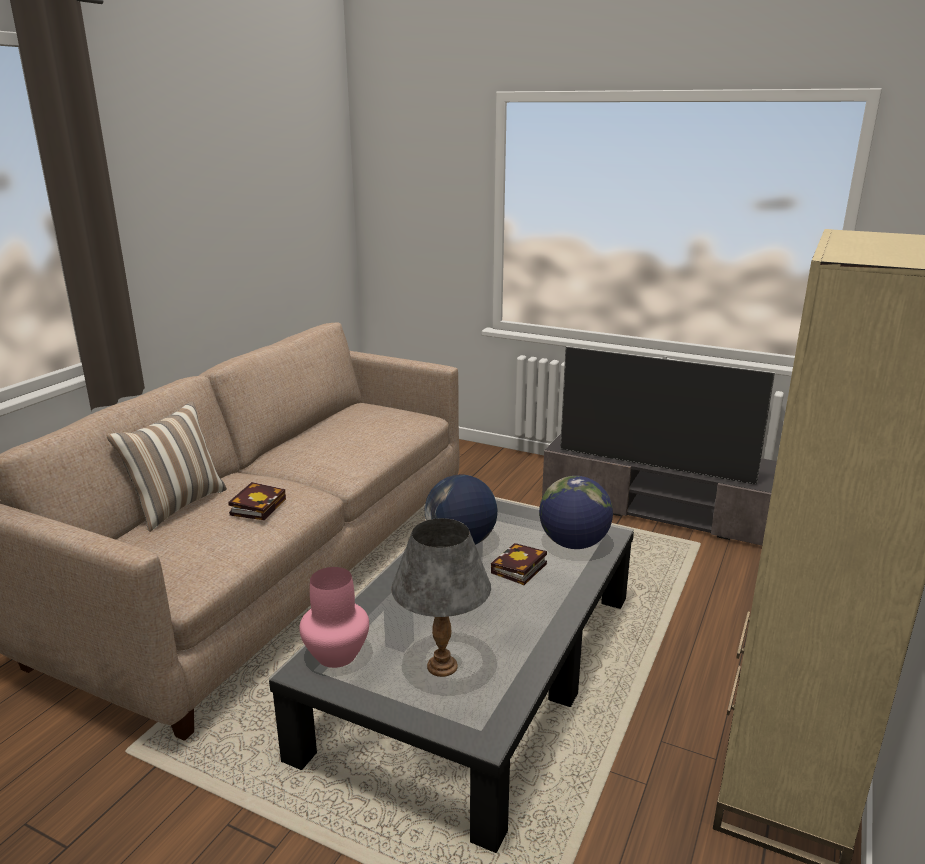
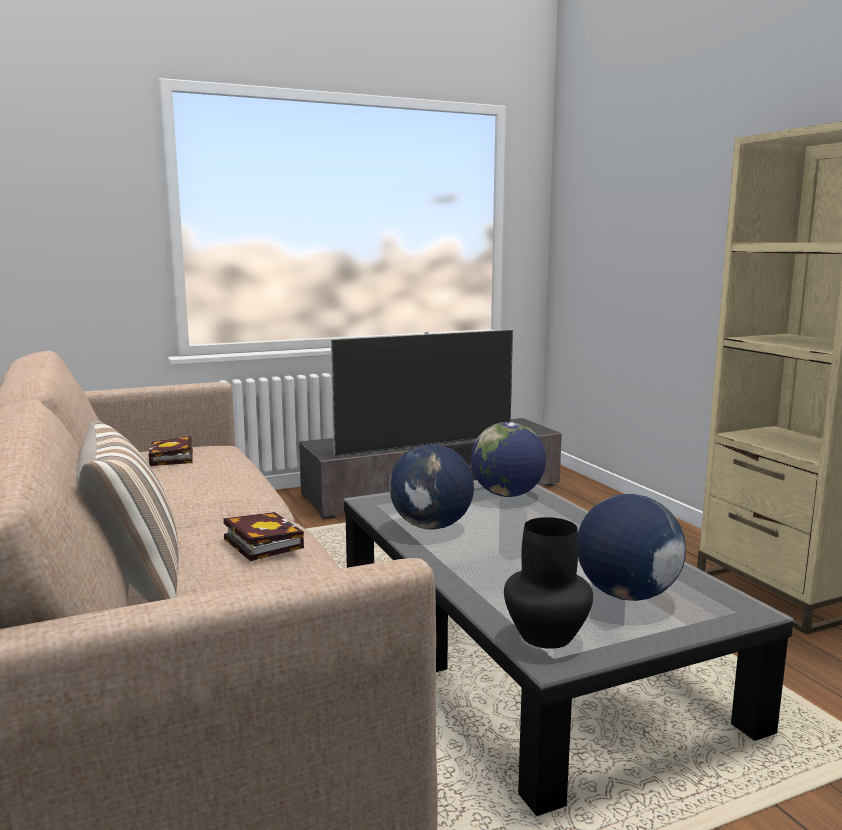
camera: 50 degrees left, 10 degrees down
(335, 654) = (545, 636): pink vase -> black vase
(442, 666) = (626, 595): grey table lamp -> globe
(518, 570) = (515, 522): book -> book (173, 458)

